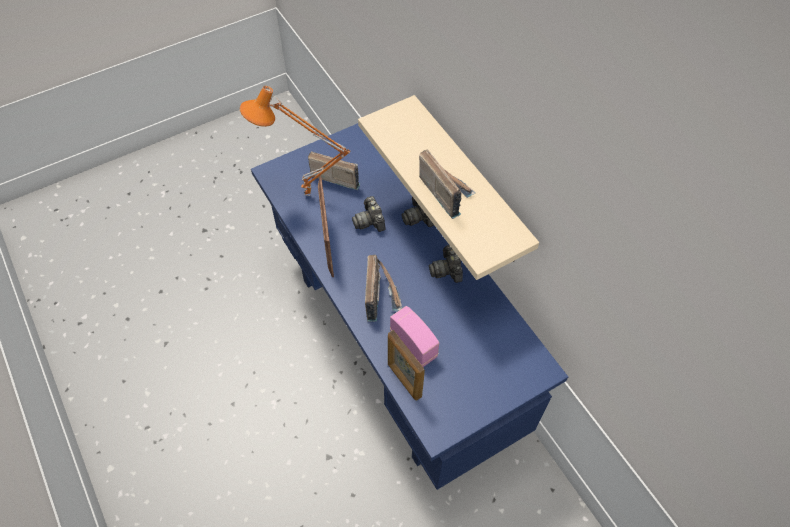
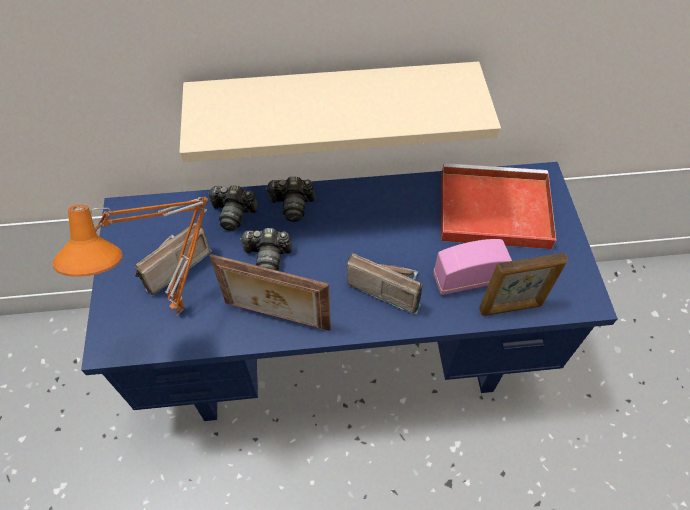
camera: 65 degrees left, 0 degrees up
(445, 191) = (362, 110): radio -> none
(447, 270) = (381, 207): camera -> camera (233, 213)
(486, 342) = (491, 210): none -> red tray

